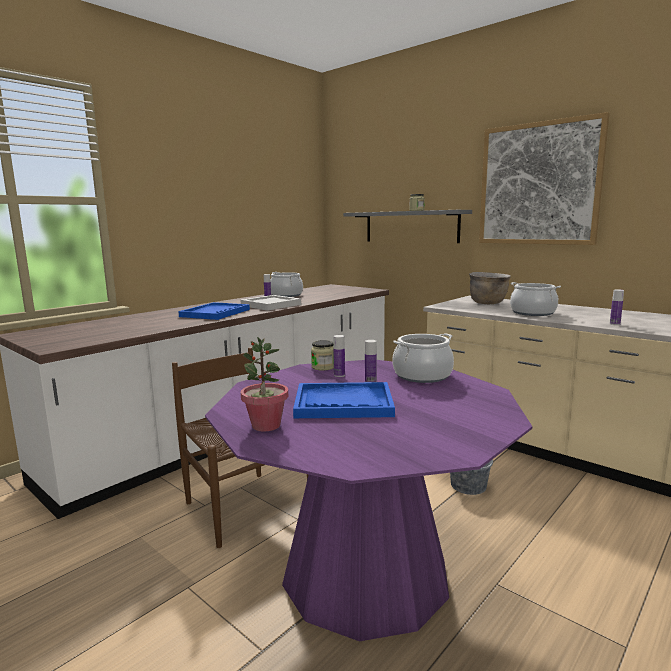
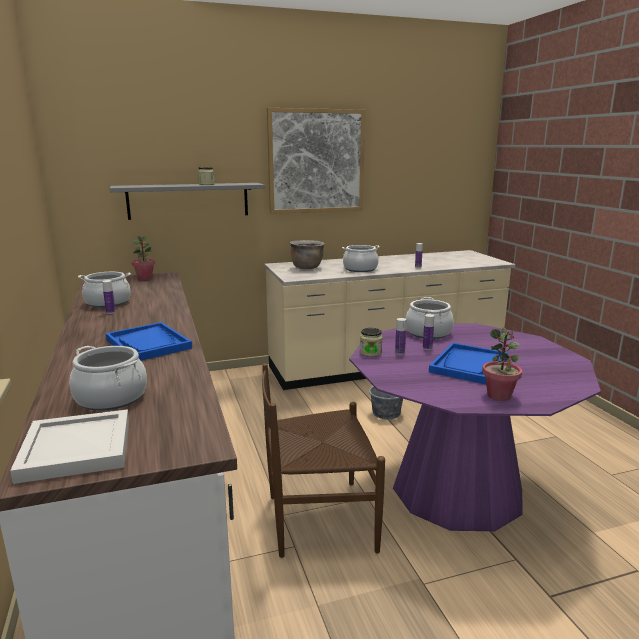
camera: 60 degrees left, 5 degrees up
(119, 324) = (111, 397): none -> cooking pot
(272, 305) = (157, 317): white tray -> white tray (78, 447)
(356, 289) = (145, 278): none -> potted plant

